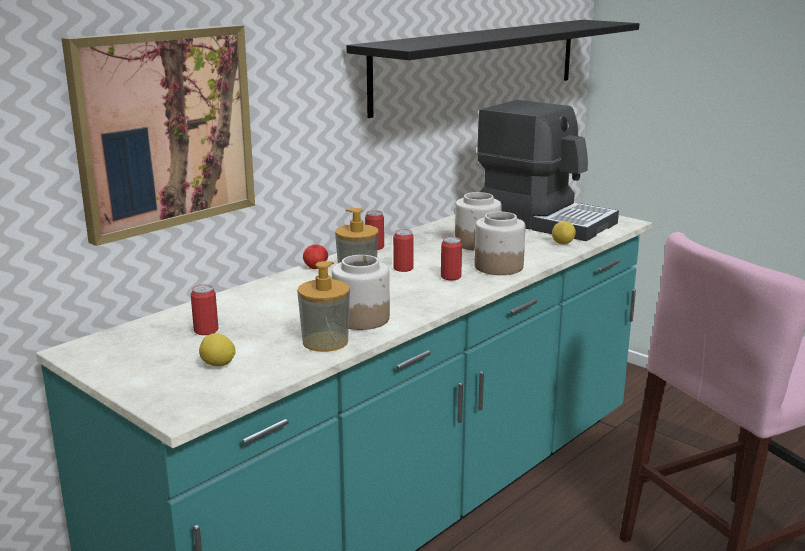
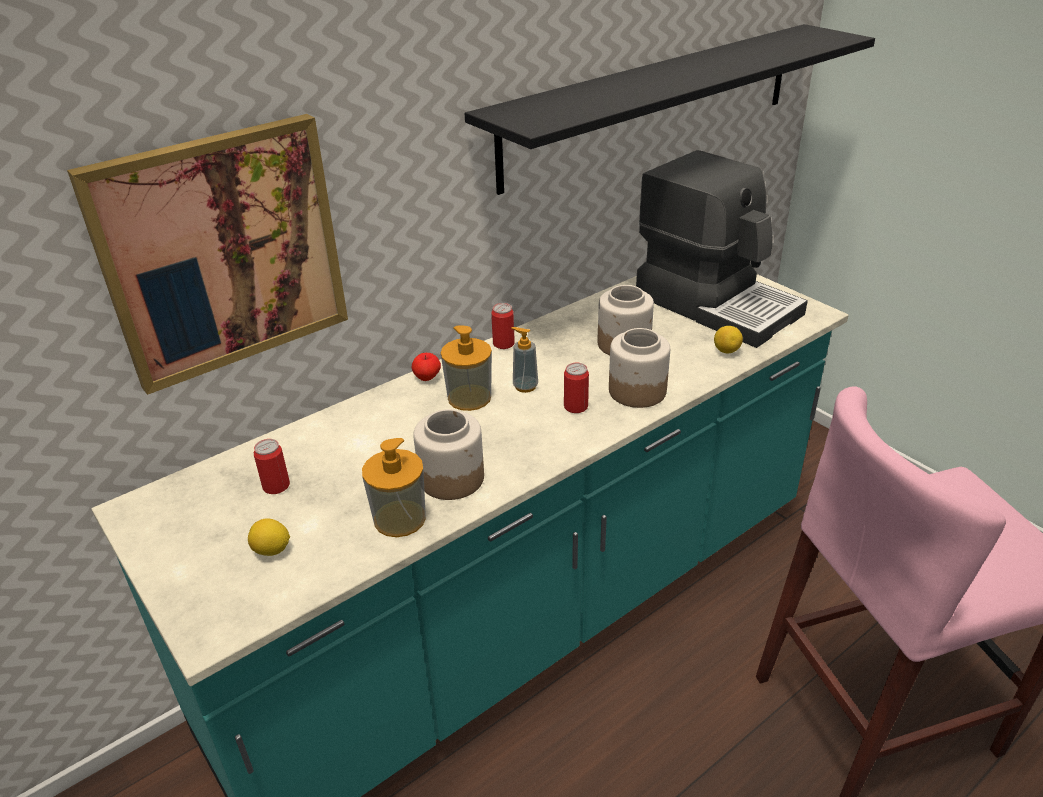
camera: 10 degrees right, 15 degrees up
(403, 268) = (525, 386): can -> soap dispenser

